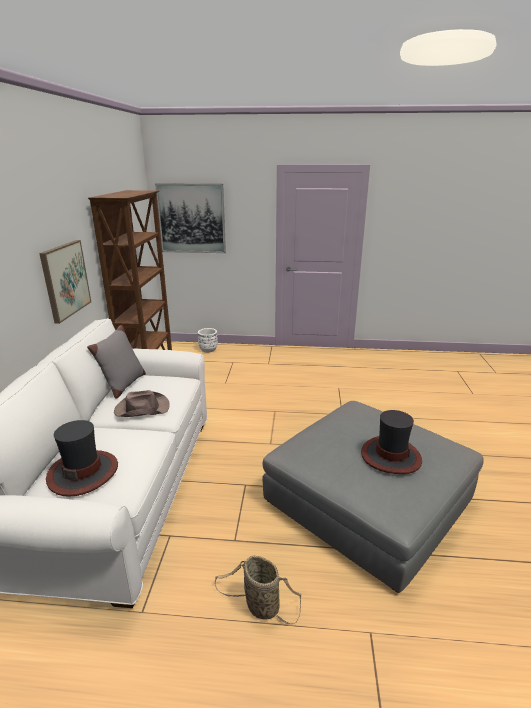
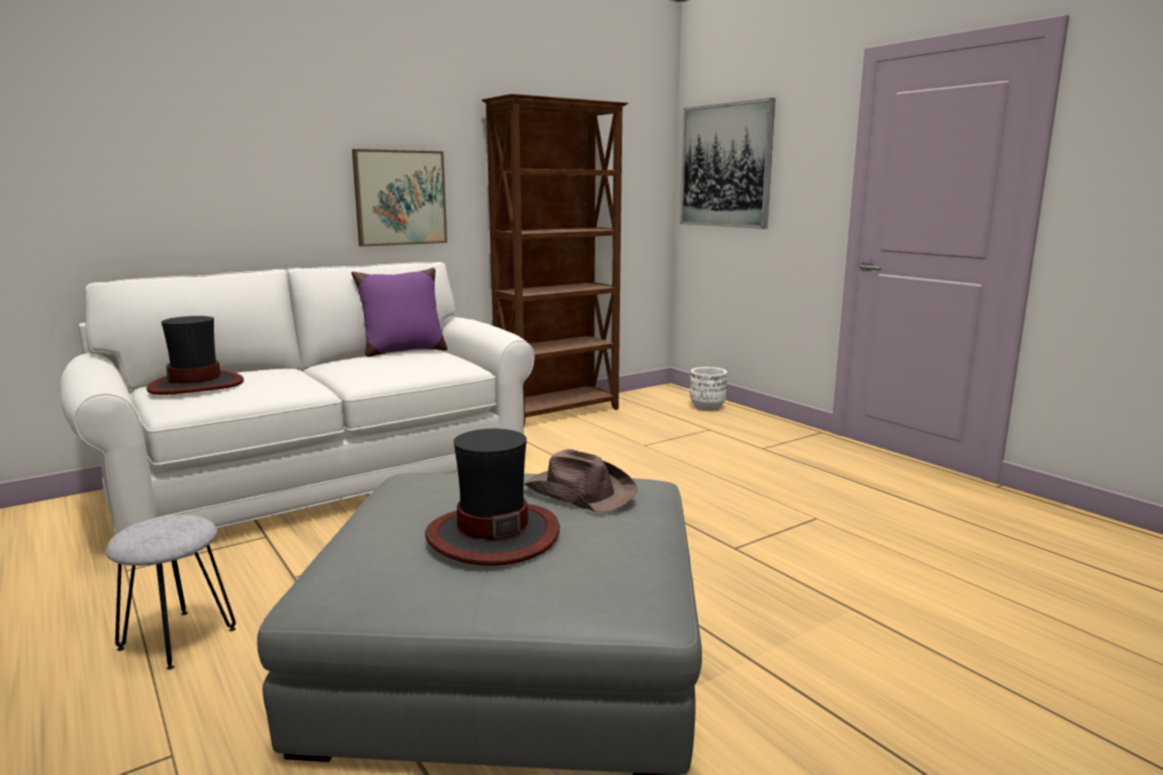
camera: 50 degrees right, 10 degrees down
(123, 385) = (403, 351): grey pillow -> purple pillow
(141, 408) = (359, 368): brown hat -> brown hat (579, 492)
(259, 605) = (177, 638): basket -> grey stool

